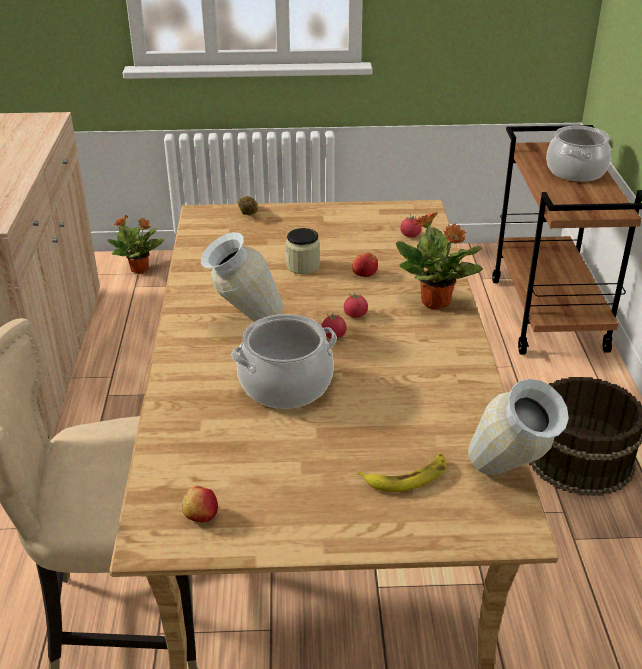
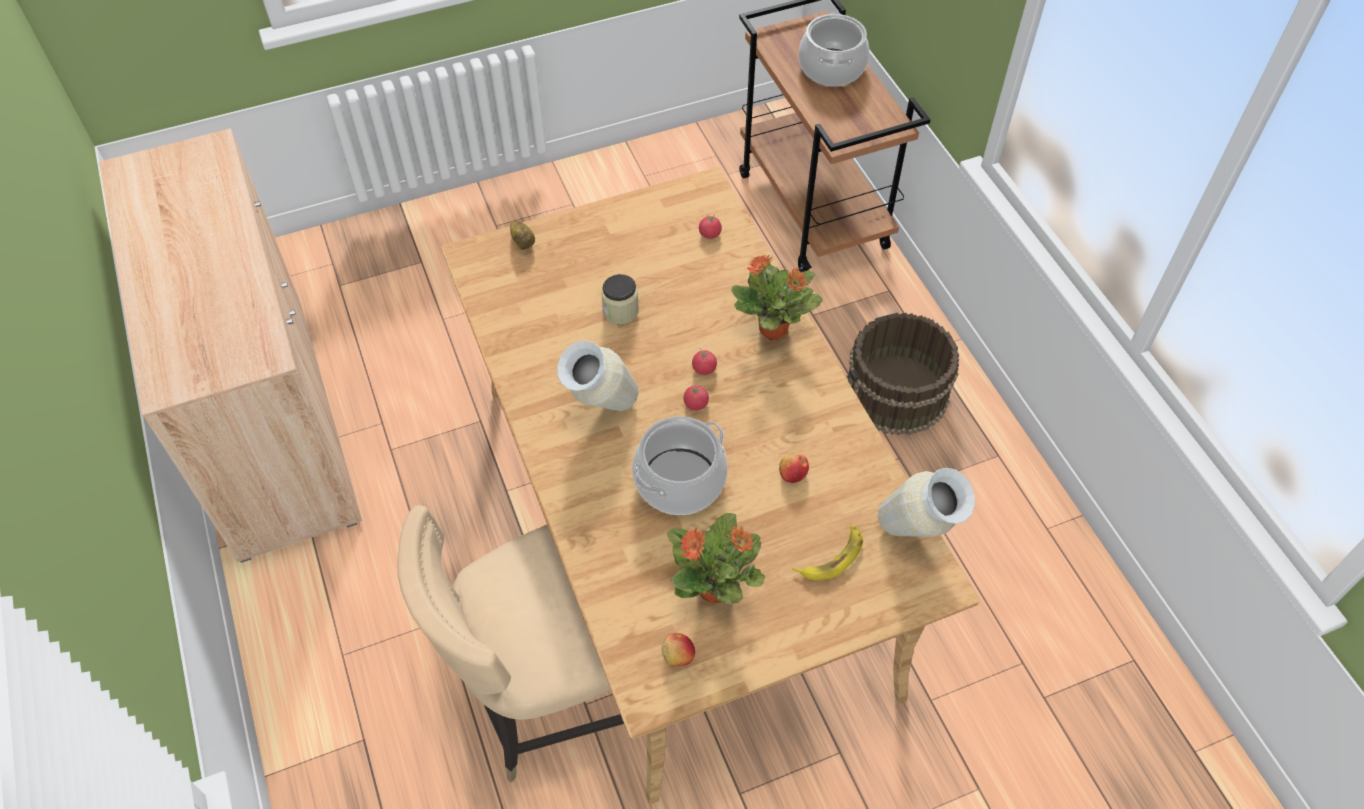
camera: 20 degrees left, 20 degrees up
(140, 269) = (332, 257): potted plant -> potted plant (715, 588)
(364, 274) = (687, 306): apple -> apple (792, 474)

